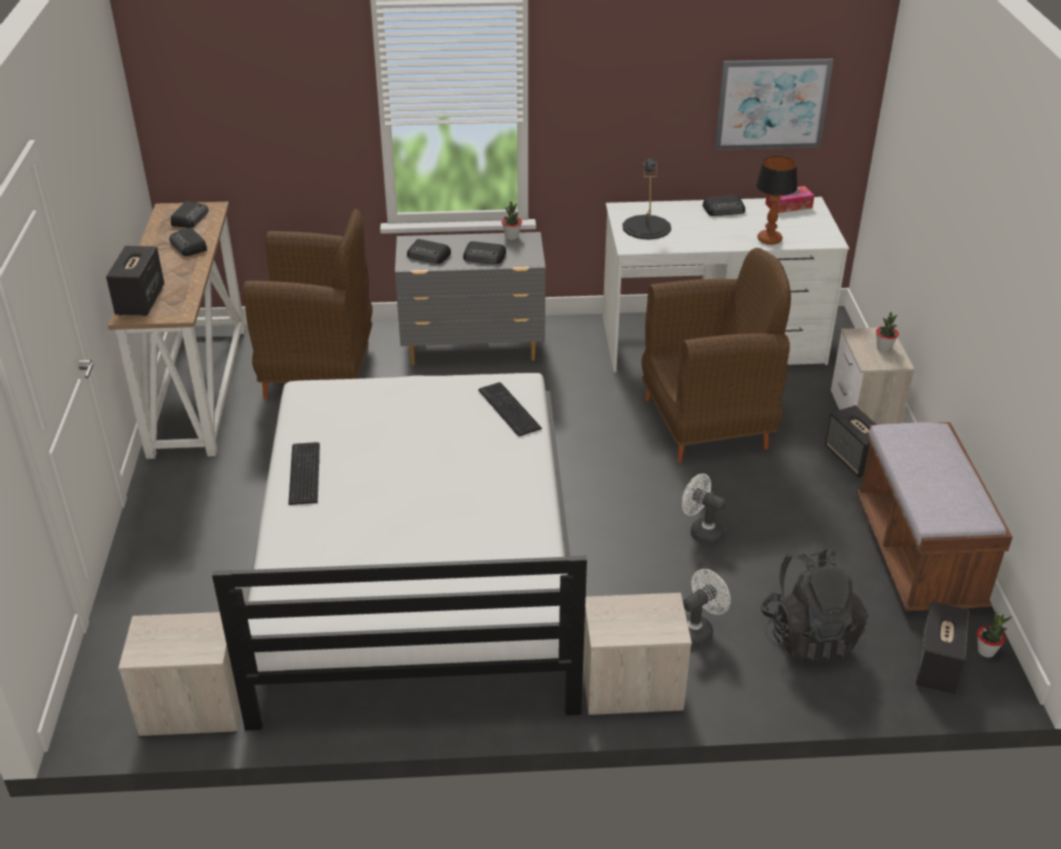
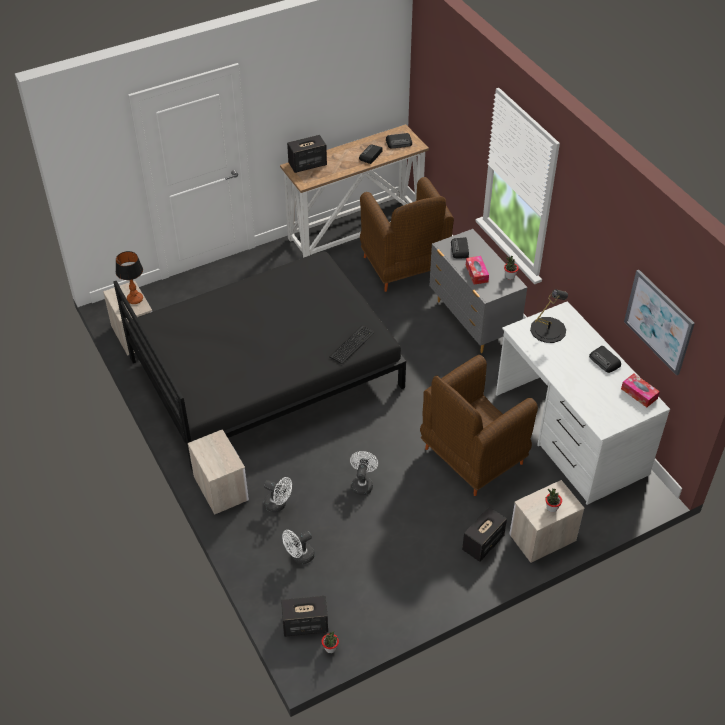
camera: 65 degrees right, 10 degrees up
(302, 474) = (250, 289): keyboard -> none
(415, 567) = (264, 372): white bed -> black bed
(485, 257) = (476, 273): radio -> tissue box
(707, 423) = (472, 457): brown armchair -> brown armchair turned 90 degrees clockwise
(769, 239) = (579, 395): table lamp -> table lamp (135, 299)
(809, 635) = (299, 557): black backpack -> white fan
(917, 555) = (401, 597): brown bench -> none

